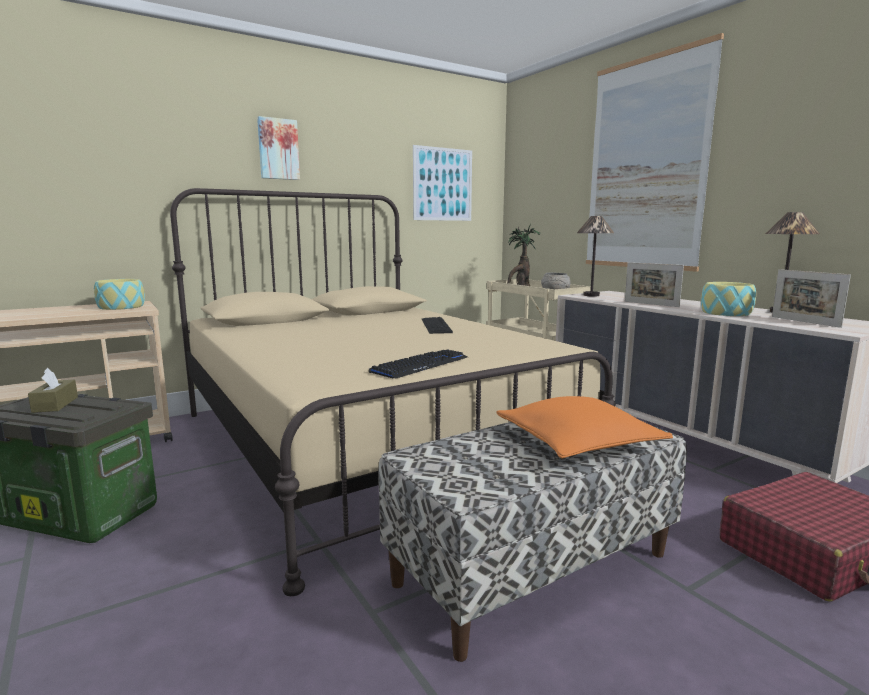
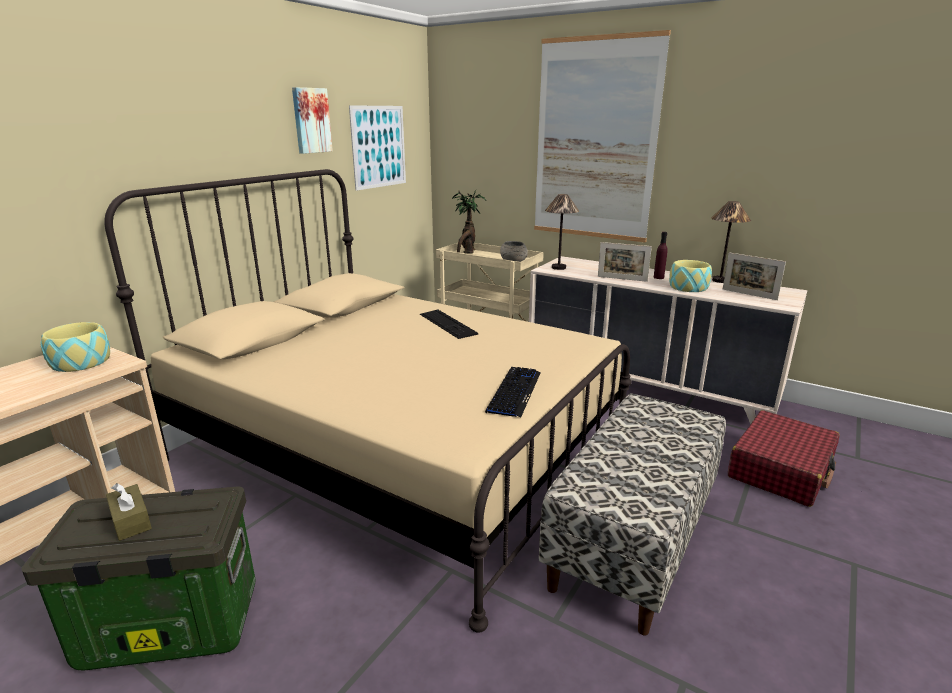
camera: 25 degrees left, 10 degrees up
(278, 149) = (214, 126): picture -> picture (311, 120)
(578, 442) = (666, 439): orange pillow -> none
(699, 306) = (658, 277): none -> purple bottle

